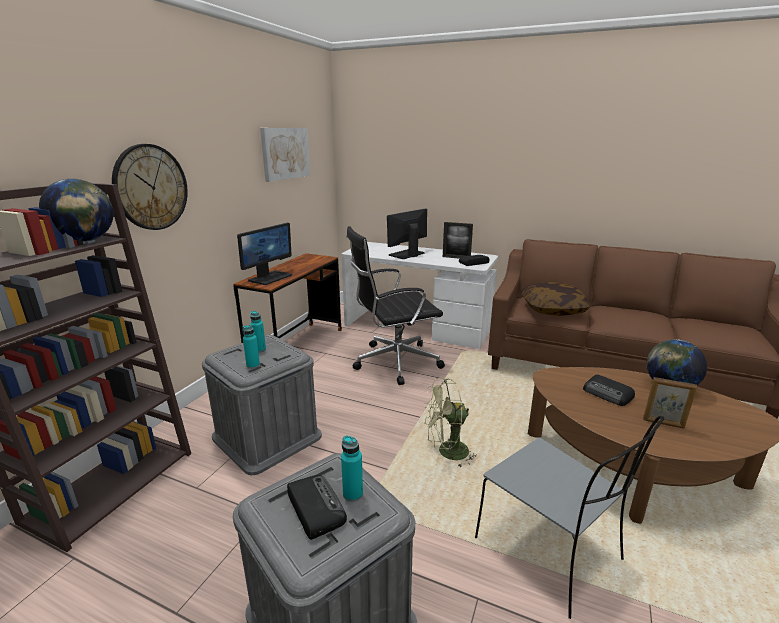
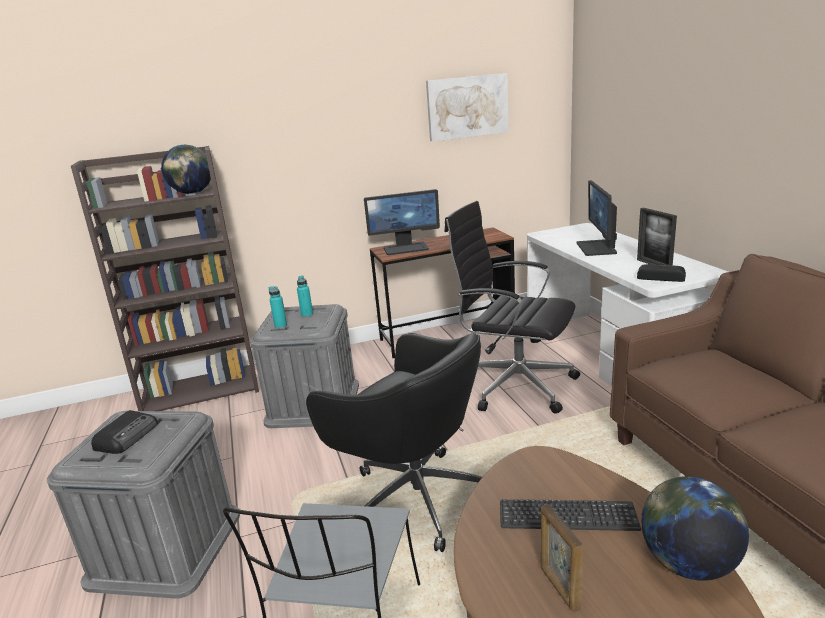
camera: 50 degrees right, 0 degrees up
(151, 187) = (278, 149): wall clock -> none
(353, 494) = (154, 441): turquoise bottle -> none
(407, 254) = (597, 248): monitor -> monitor turned 90 degrees counterclockwise
(447, 453) = (414, 496): green fan -> black office chair
(553, 309) = (711, 379): pillow -> none
(608, 394) = (567, 516): radio -> keyboard

